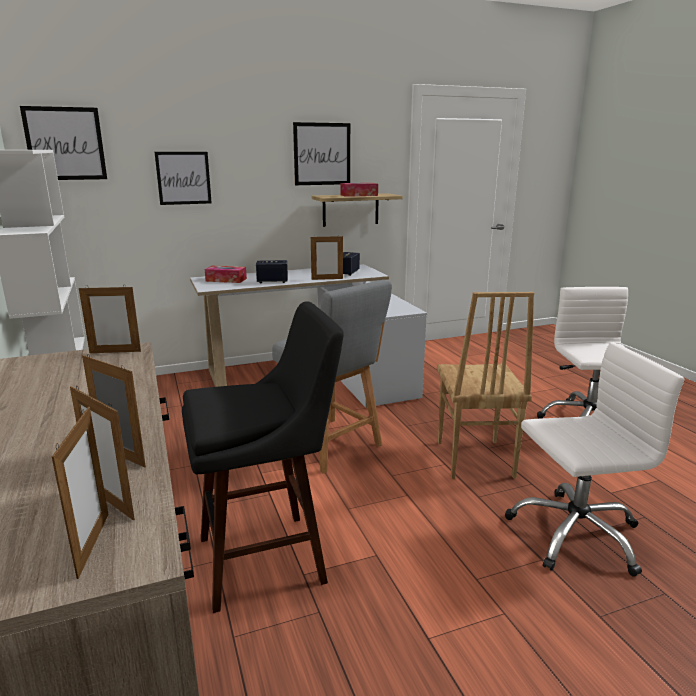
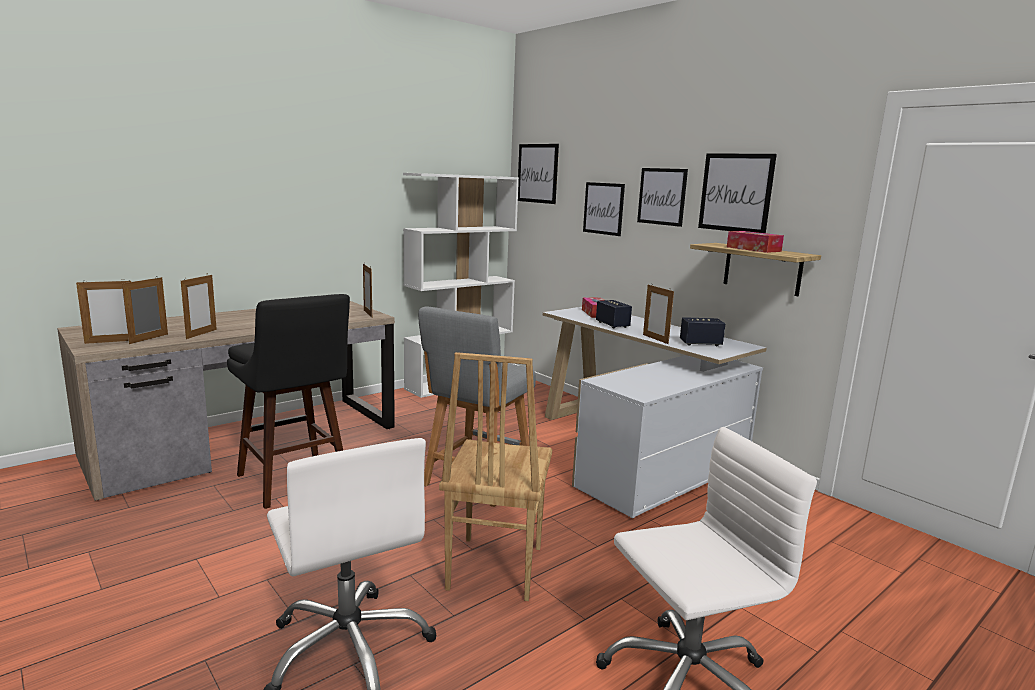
camera: 70 degrees right, 5 degrees down
(253, 161) = (662, 196): none -> picture
(473, 459) = (493, 568): brown chair -> brown chair turned 60 degrees counterclockwise

